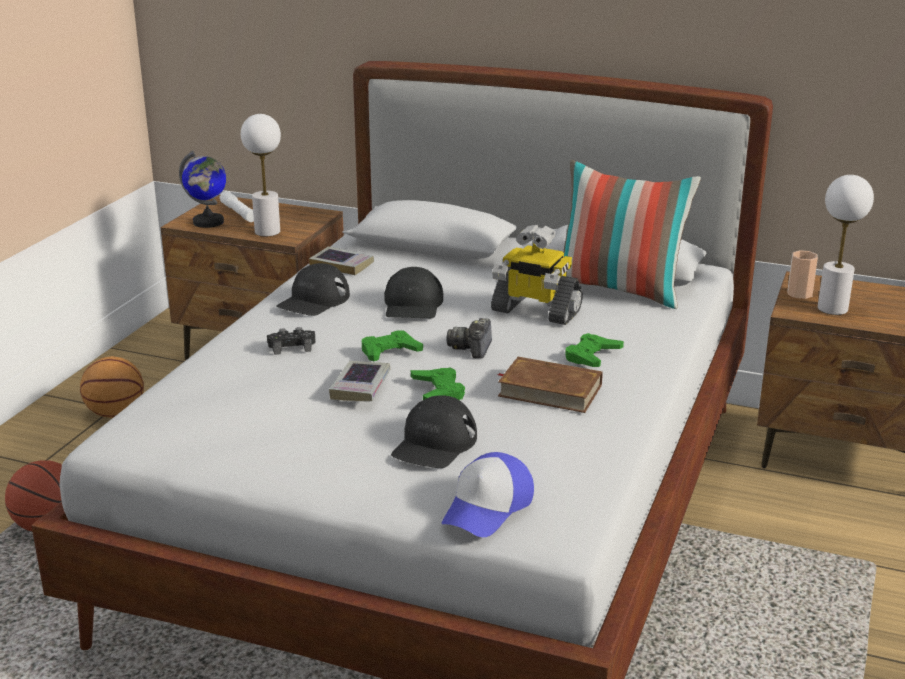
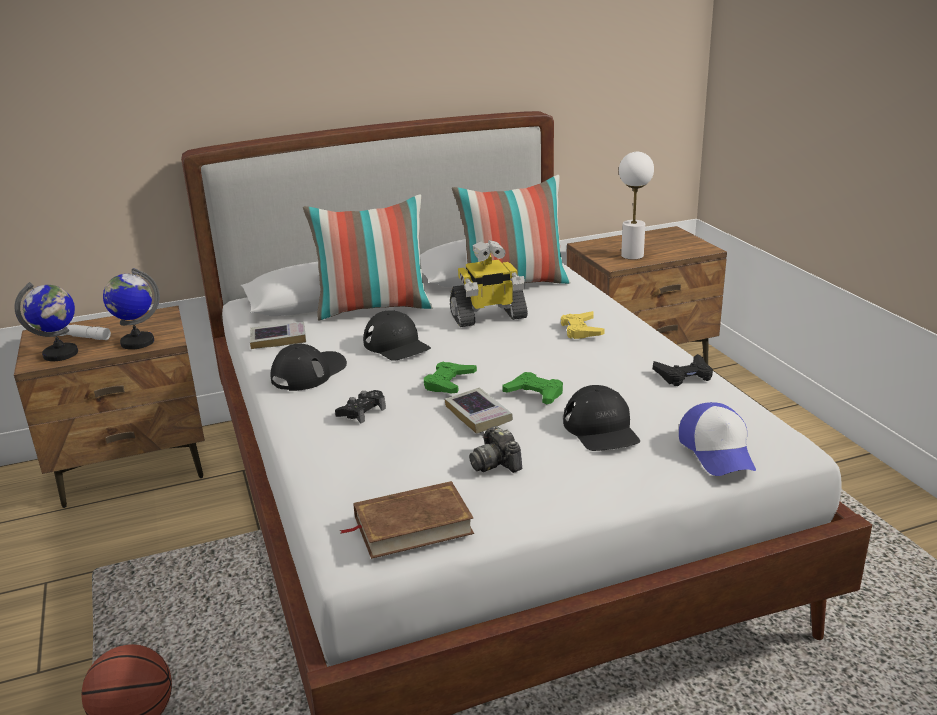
camera: 40 degrees left, 0 degrees up
(116, 413) = (56, 585): basketball -> none
(267, 232) = (137, 342): white table lamp -> globe
(313, 300) = (309, 372): black cap -> black cap turned 135 degrees counterclockwise
(458, 267) = (374, 308): none -> pillow
(472, 348) = (499, 356): camera -> camera (496, 463)
(549, 390) = (601, 361): brown book -> brown book (412, 525)
(592, 356) = (581, 330): green game controller -> yellow game controller
(599, 436) = (684, 375): none -> black game controller
(799, 294) = (600, 253): cup -> none

